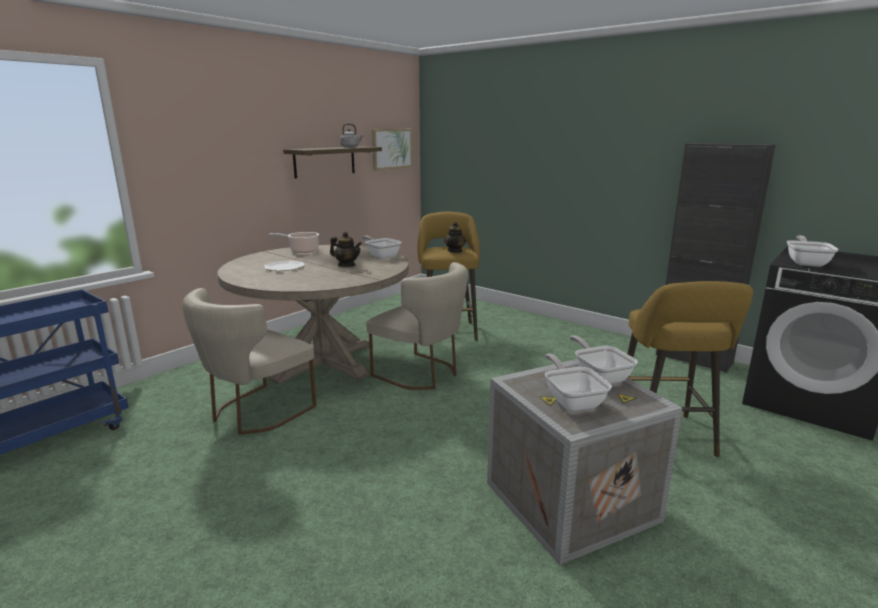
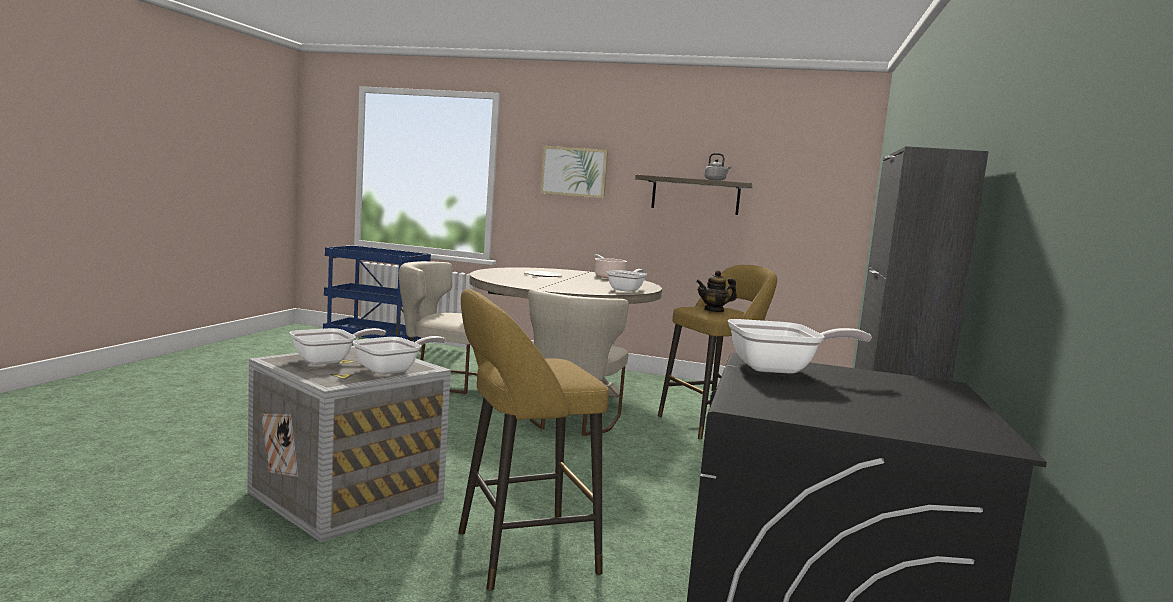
camera: 65 degrees right, 10 degrees down
(346, 265) = (573, 284): teapot -> none
(391, 148) = (811, 193): picture -> picture (574, 172)

